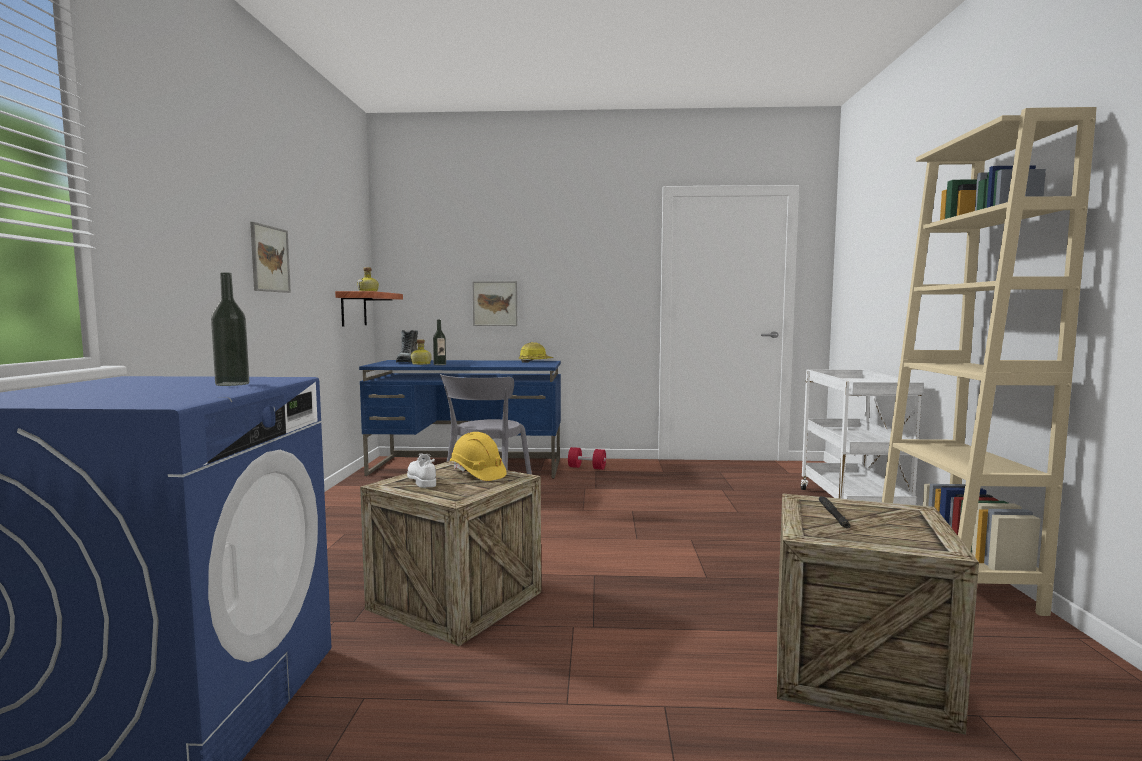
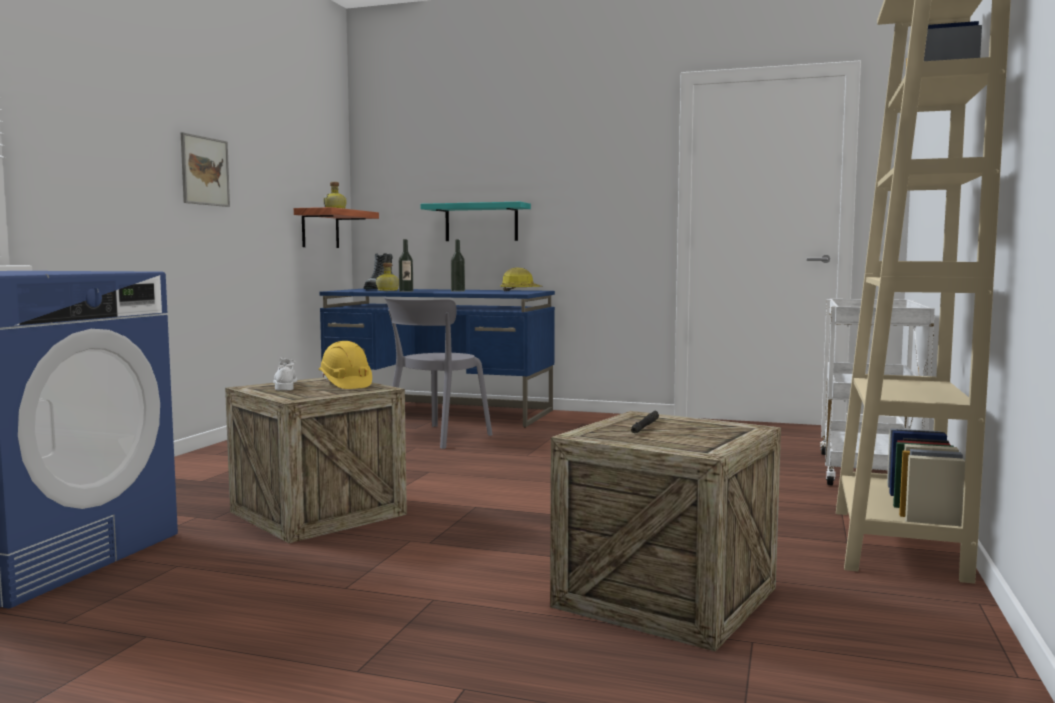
camera: 15 degrees right, 0 degrees up
(232, 384) = (78, 271): bottle -> bottle (458, 291)
(495, 303) = (481, 222): picture -> turquoise shelf
(587, 468) = (575, 420): red dumbbell -> none

